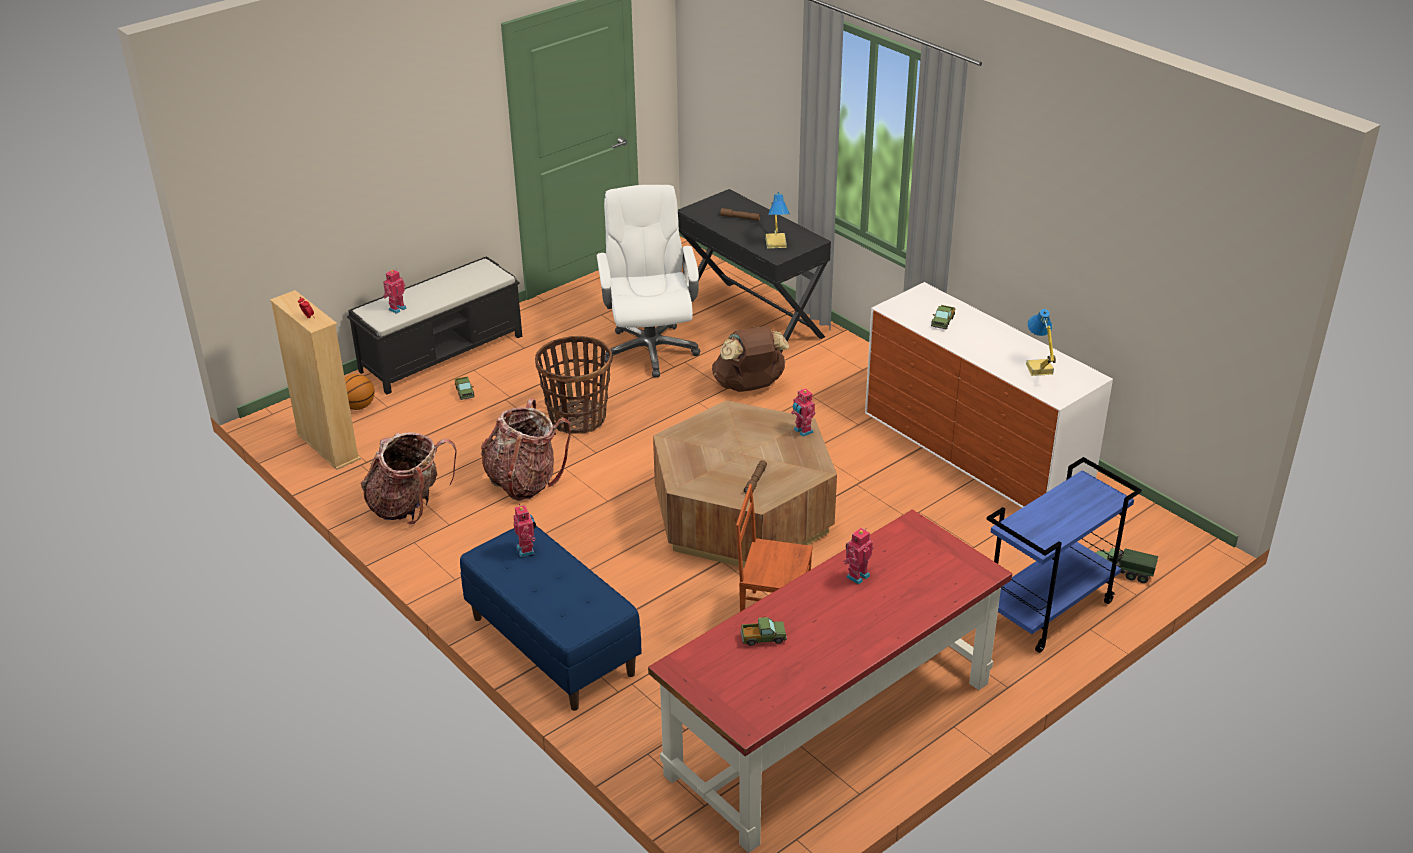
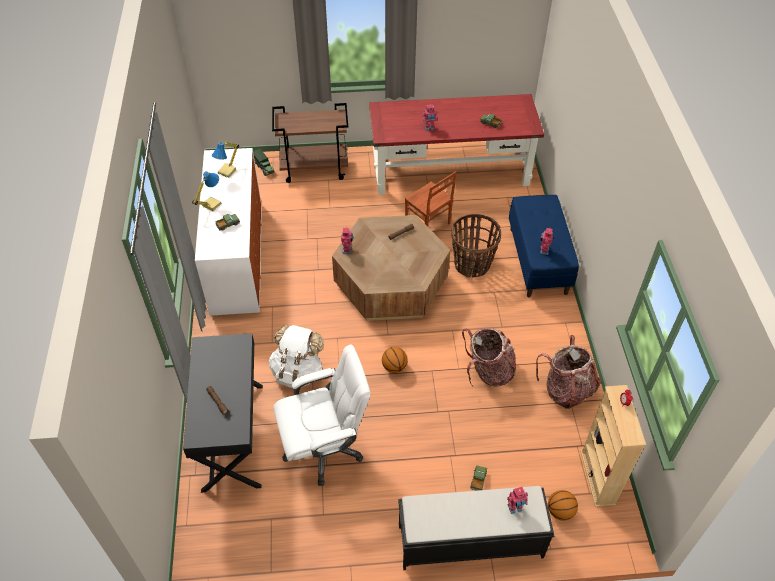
camera: 145 degrees left, 15 degrees up
(577, 418) = (422, 407): basket -> basket (472, 264)
(644, 436) = (394, 367): none -> basketball
(650, 349) = (324, 448): white office chair -> white office chair turned 135 degrees counterclockwise
(749, 386) = (298, 372): brown backpack -> white backpack
(777, 243) = (226, 356): table lamp -> table lamp (211, 204)
(1048, 610) = (315, 169): blue cart -> brown cart

